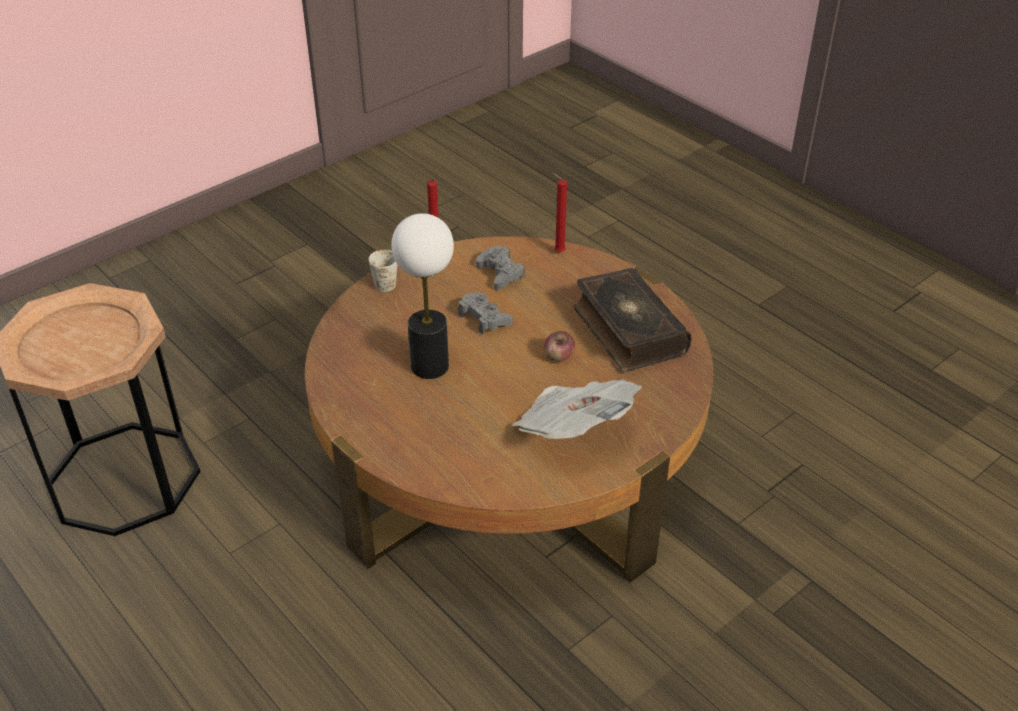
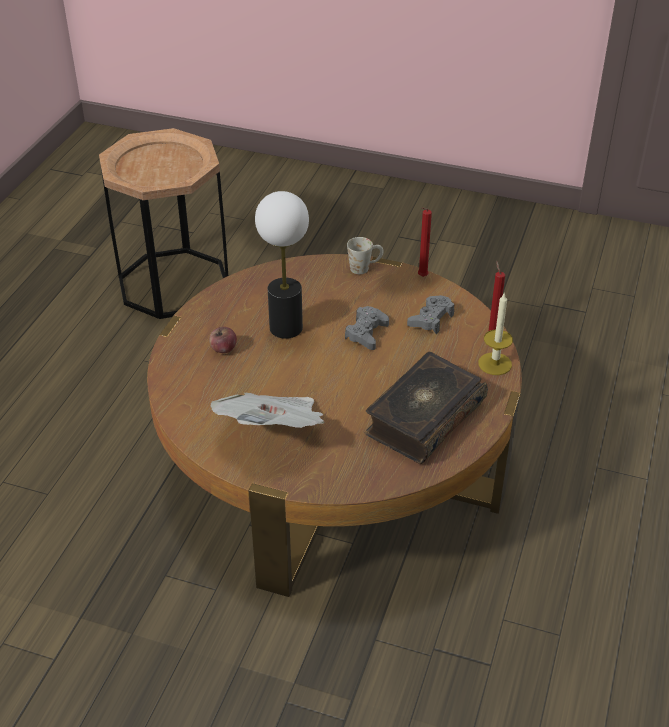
camera: 60 degrees right, 0 degrees up
(558, 356) = (354, 390): apple -> apple (223, 349)
(590, 263) = (495, 364): none -> candle

